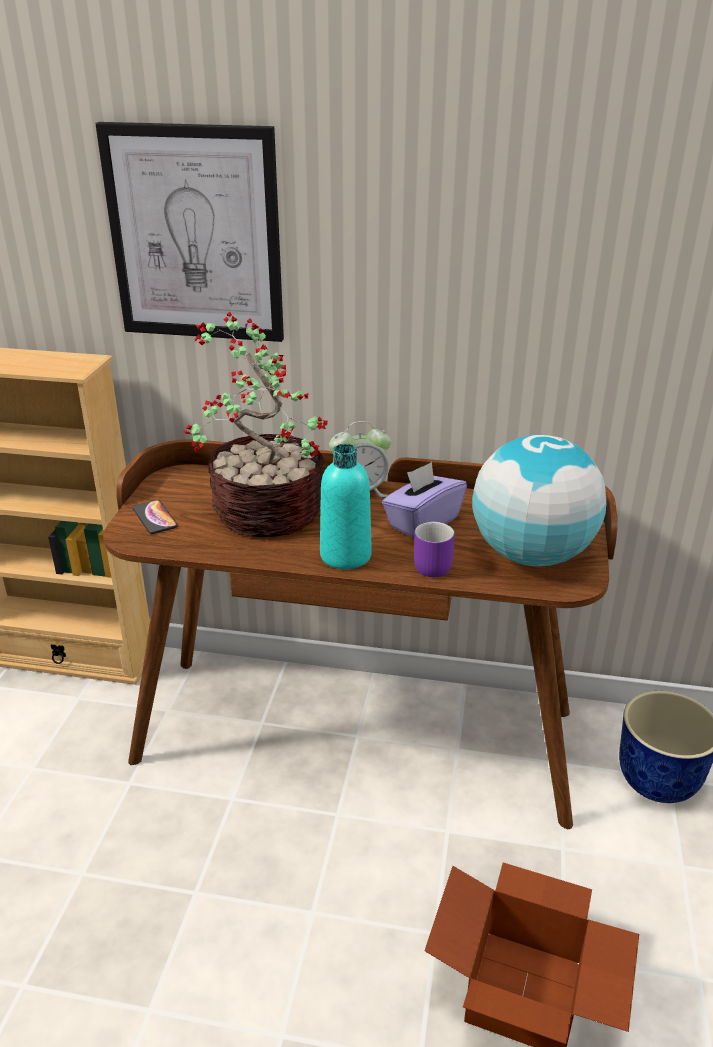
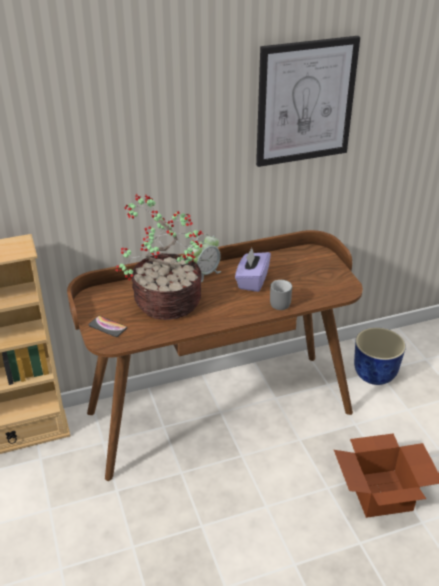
camera: 30 degrees left, 5 degrees up
(195, 235) = (85, 148): picture -> picture (305, 102)
(345, 556) = (232, 313): turquoise bottle -> none
(430, 564) = (277, 303): purple mug -> grey mug
(531, 555) = (318, 282): globe -> none

